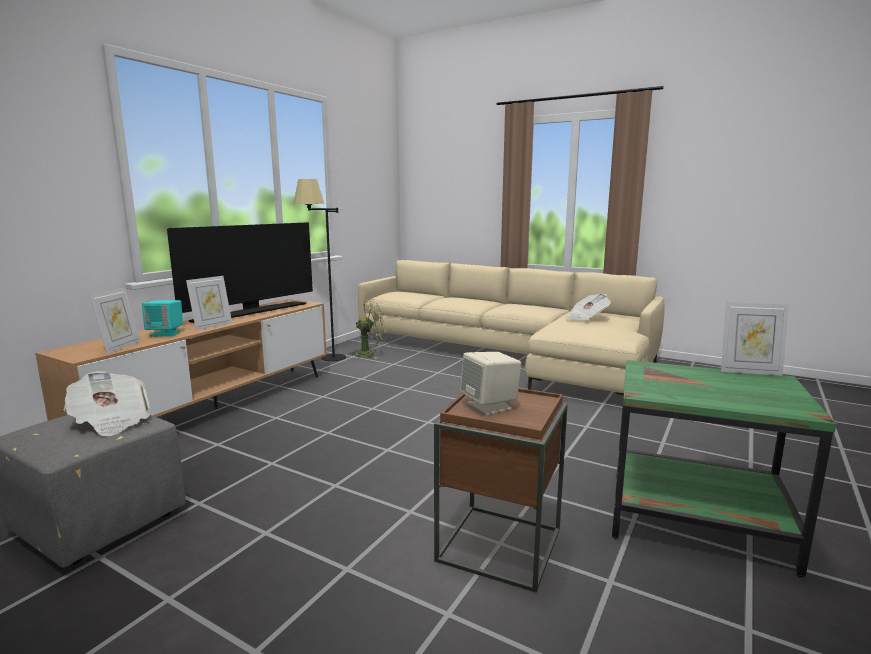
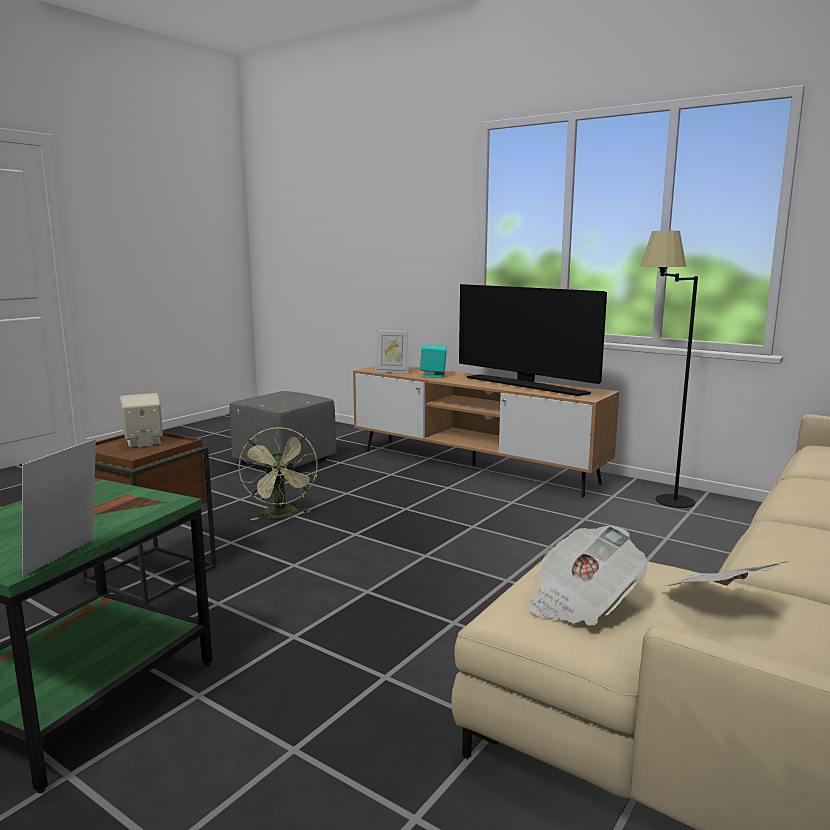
camera: 95 degrees right, 0 degrees up
(111, 421) = (287, 400): newspaper -> newspaper (581, 602)
(212, 326) = (461, 381): picture frame -> none
(370, 354) = (712, 522): green fan -> green fan (282, 516)

